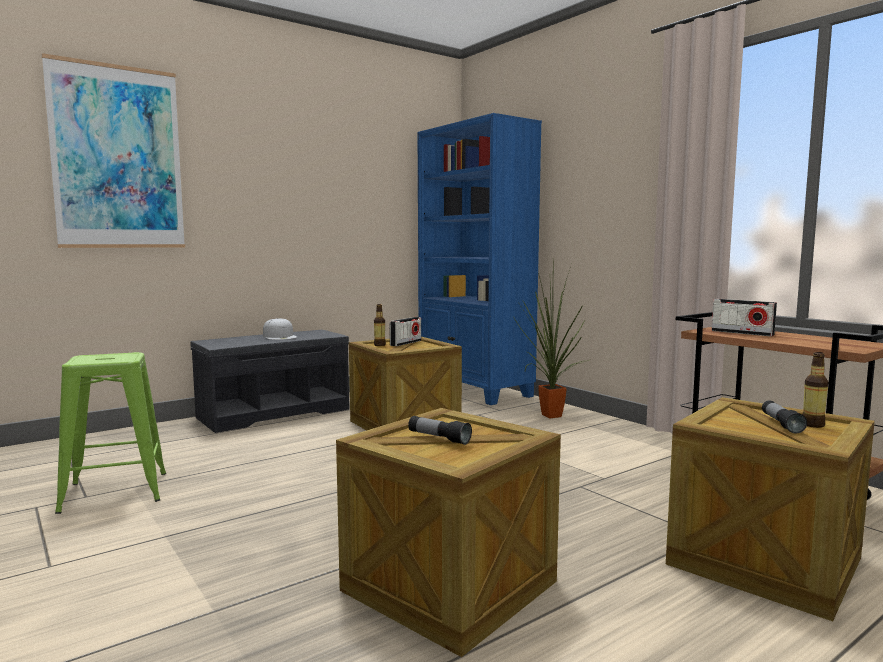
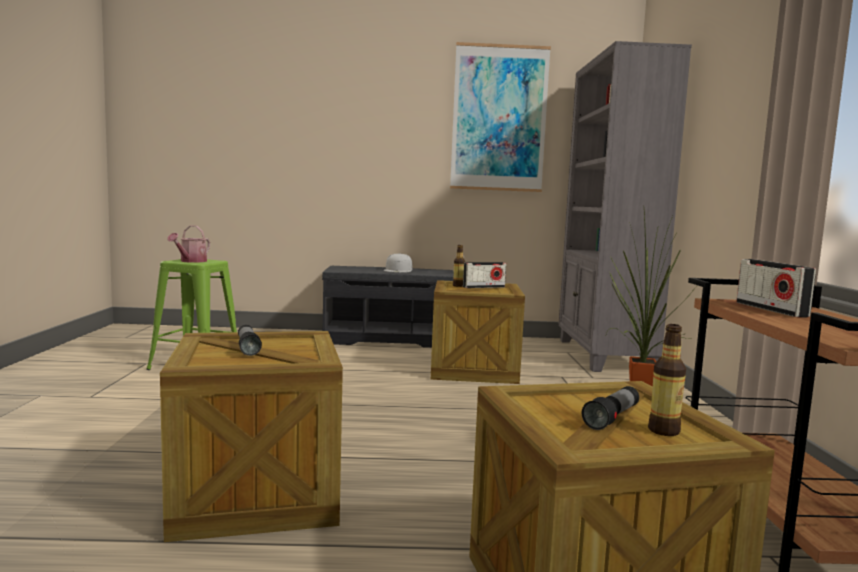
camera: 35 degrees right, 0 degrees up
(103, 359) = (191, 261): none -> watering can
(118, 158) = (287, 111): picture -> picture (499, 118)
(474, 390) = (603, 355): blue bookcase -> grey bookcase

